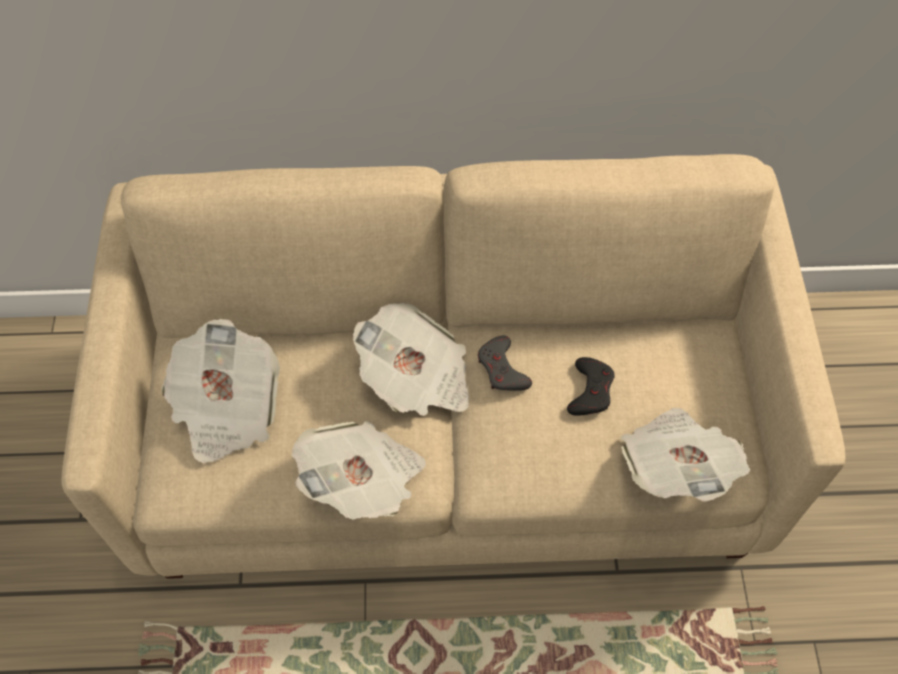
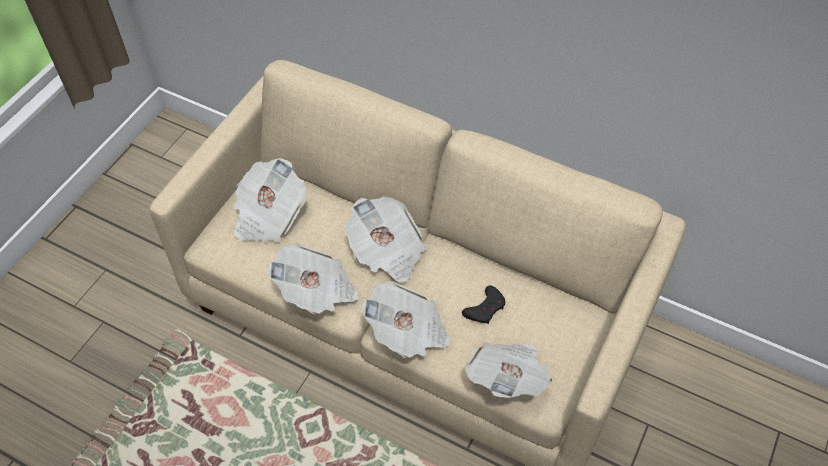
camera: 30 degrees right, 5 degrees down
(502, 369) = (440, 270): grey game controller -> none
(517, 472) = (408, 332): none -> newspaper

